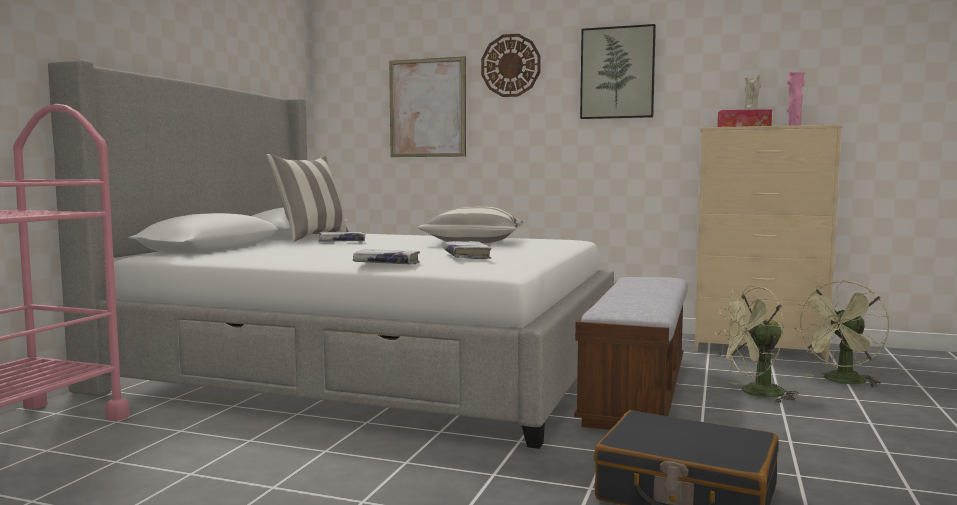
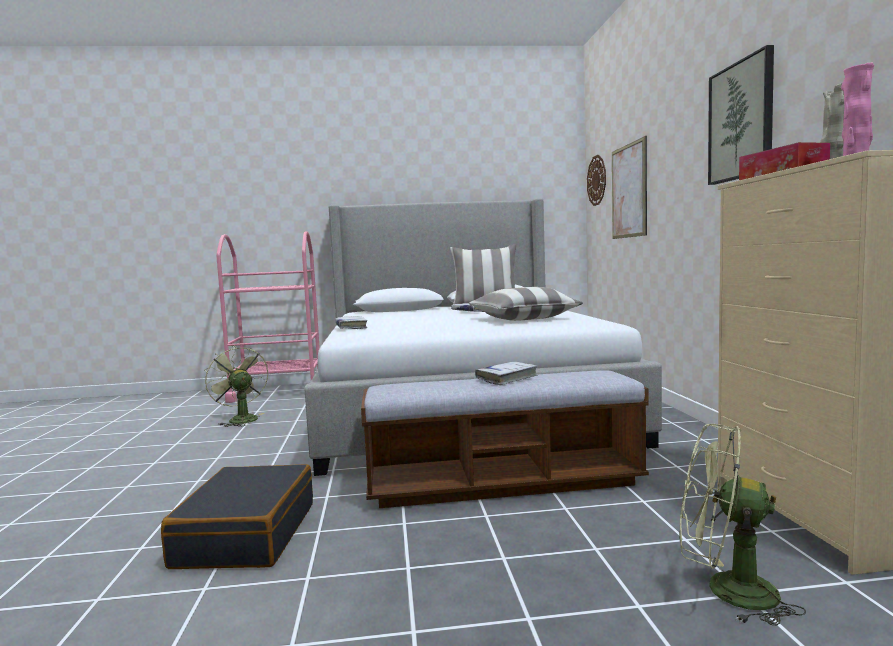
camera: 65 degrees right, 0 degrees up
(466, 256) = (394, 327): white book -> white book (506, 378)
(510, 65) = (670, 136): wall clock -> wall clock (597, 180)
(754, 393) = (571, 535): green fan -> green fan (240, 419)

